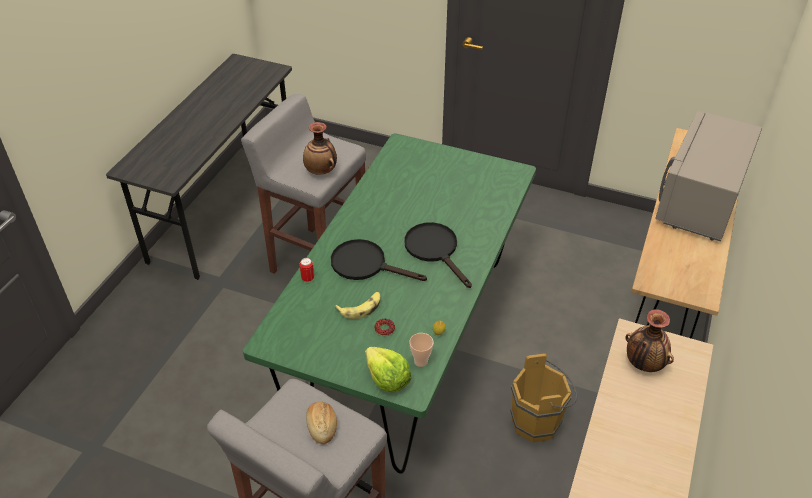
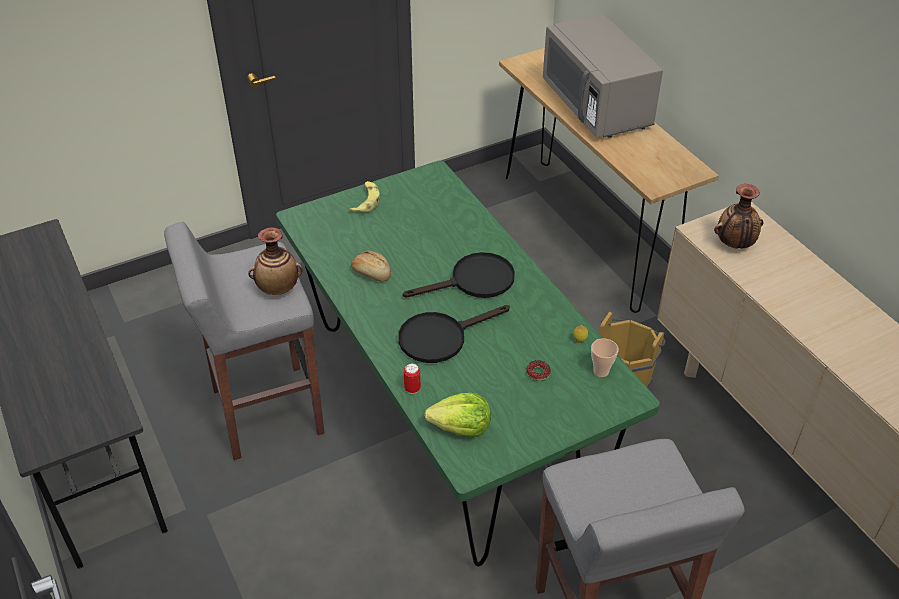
camera: 50 degrees left, 0 degrees up
(322, 426) = (629, 478): bread -> bread (371, 273)
(361, 308) = (494, 373): banana -> banana (366, 201)
(387, 379) = (600, 405): lettuce -> lettuce (461, 428)
(435, 250) = (474, 281): black frying pan -> black frying pan turned 150 degrees clockwise

